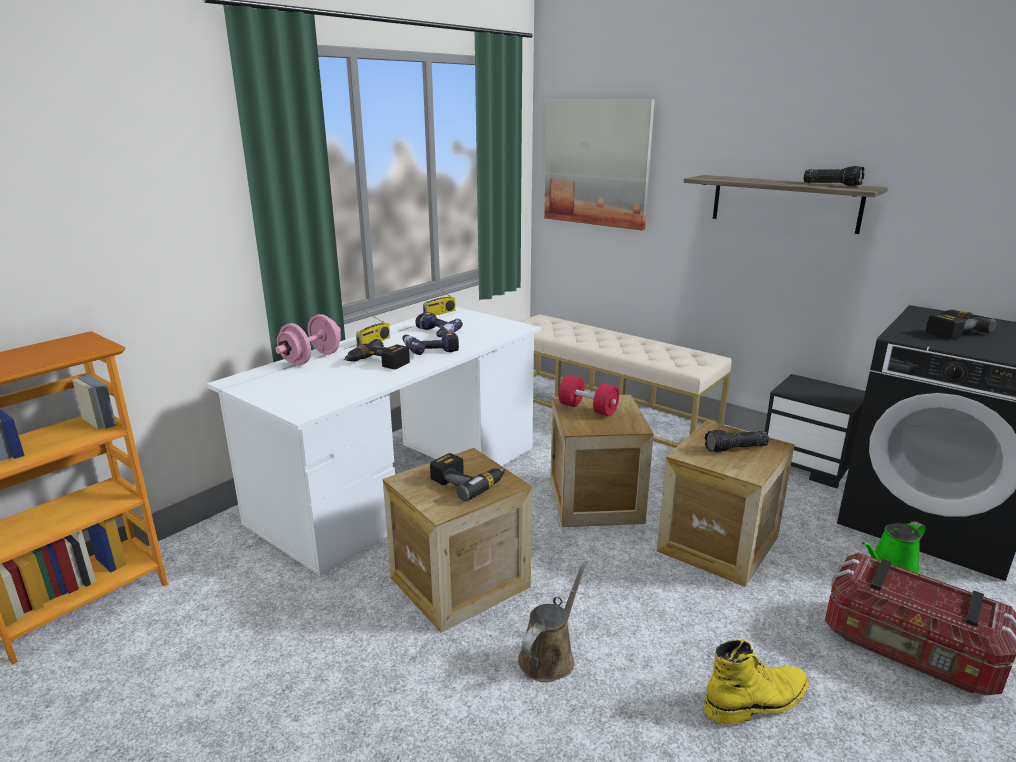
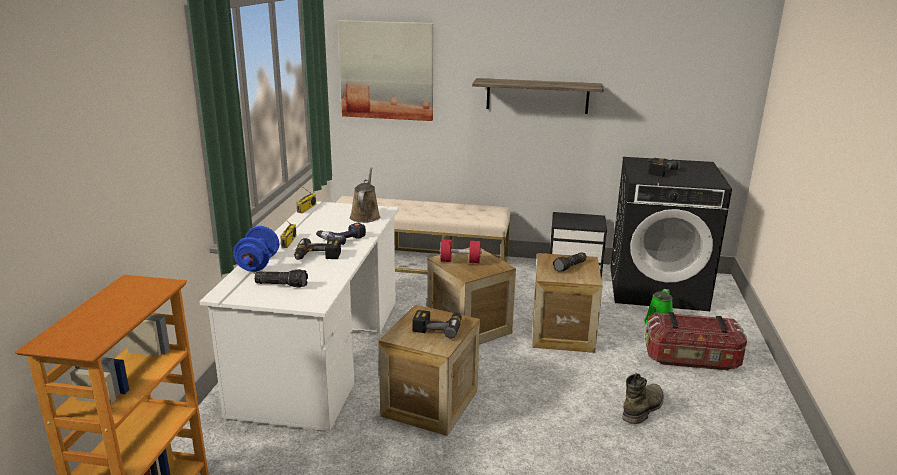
camera: 30 degrees left, 0 degrees up
(311, 359) = (258, 264): pink dumbbell -> blue dumbbell
(435, 333) = (327, 226): power drill -> none
(549, 656) = (523, 425): brown watering can -> brown watering can (365, 216)
(757, 700) = (643, 408): yellow boot -> green boot
(832, 184) = (570, 83): flashlight -> flashlight (282, 284)

